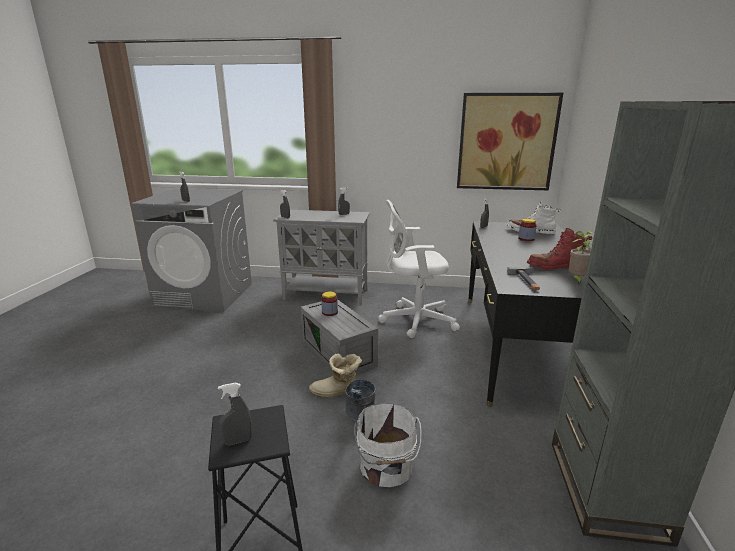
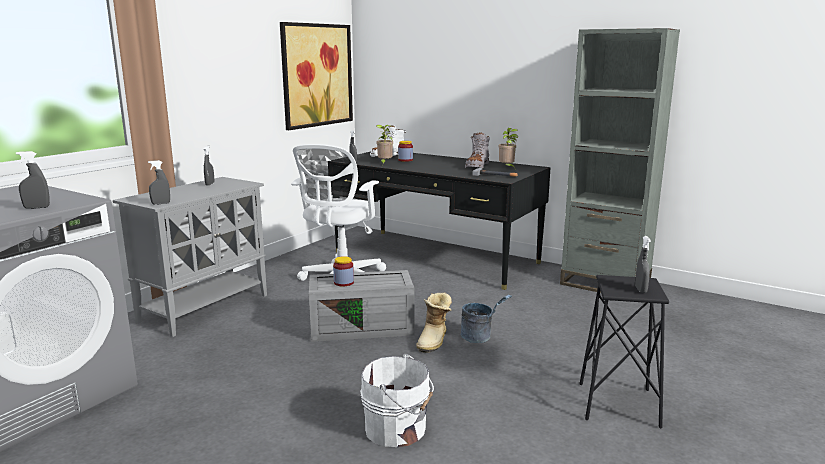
camera: 65 degrees left, 5 degrees down
(386, 468) = (554, 341): white bucket -> white bucket (398, 429)
(496, 236) = (384, 163): none -> potted plant
(555, 267) = (477, 166): red boot -> grey boot

